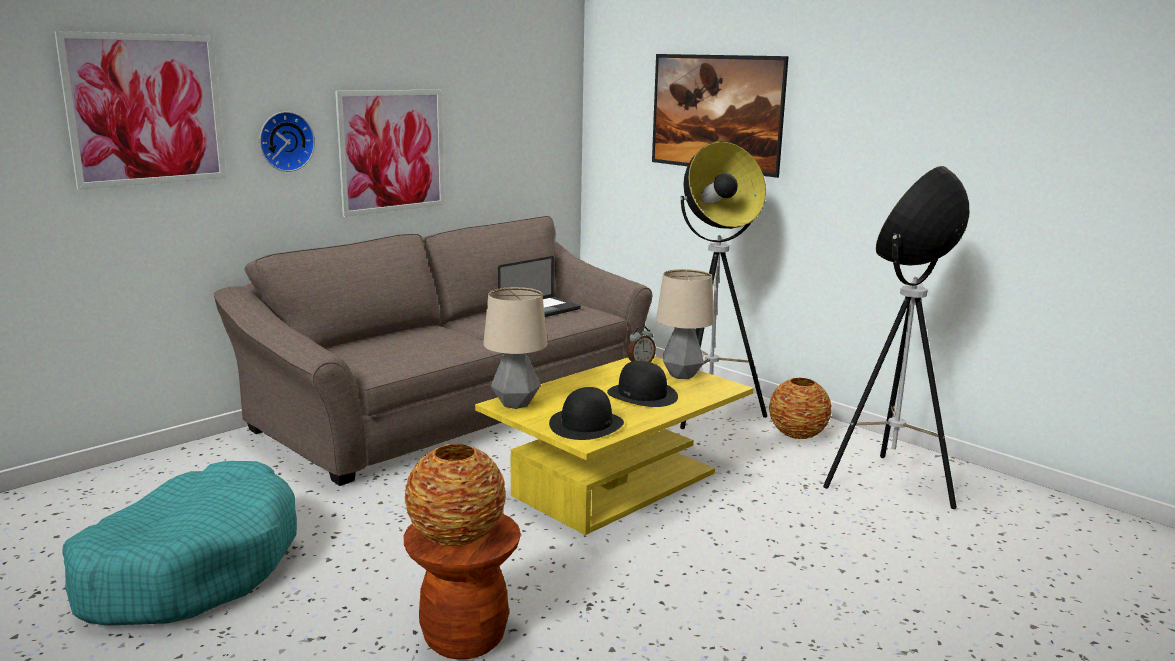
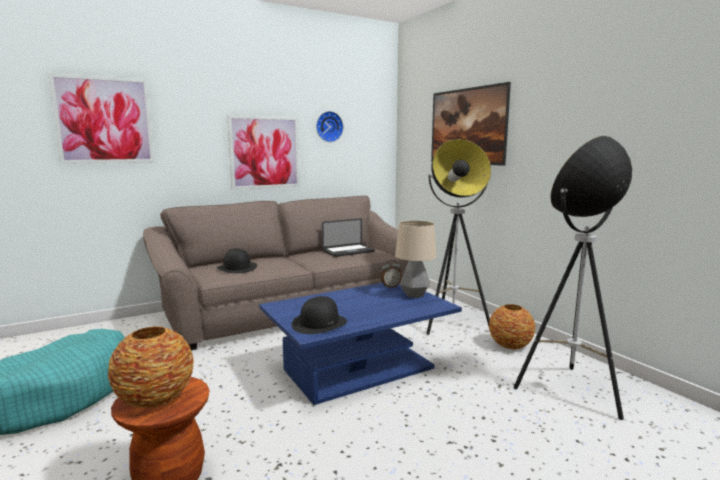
camera: 15 degrees right, 5 degrees down
(285, 141) = (194, 143): wall clock -> wall clock (328, 126)
(516, 404) = (285, 306): table lamp -> none
(616, 484) = (359, 369): yellow coffee table -> blue coffee table
(642, 395) = (376, 306): black hat -> black hat (237, 268)

